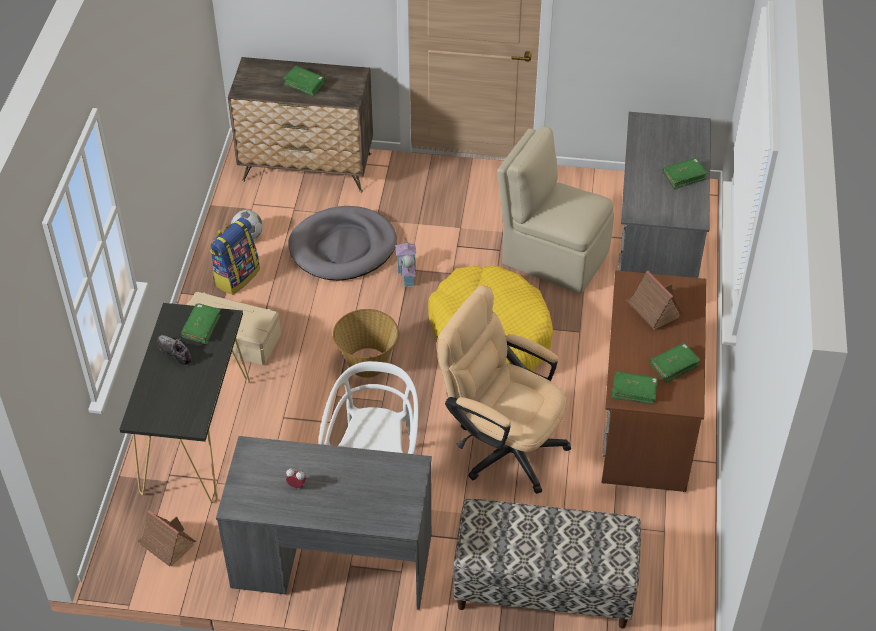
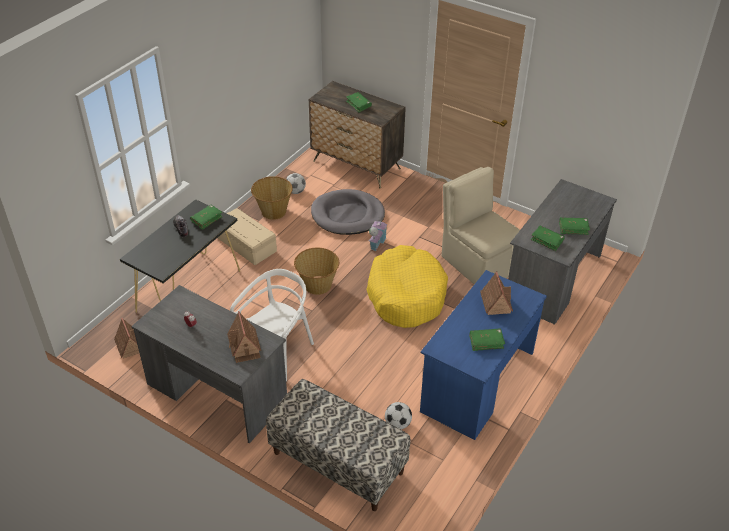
camera: 25 degrees right, 5 degrees down
(236, 276) = (273, 211): backpack -> basket
(386, 486) = (244, 346): none -> toy house
(502, 445) = (369, 364): beige office chair -> none
(584, 509) = (397, 424): none -> football
(634, 391) = (447, 348): green book -> green book (547, 241)
(646, 417) = (477, 382): brown desk -> blue desk

